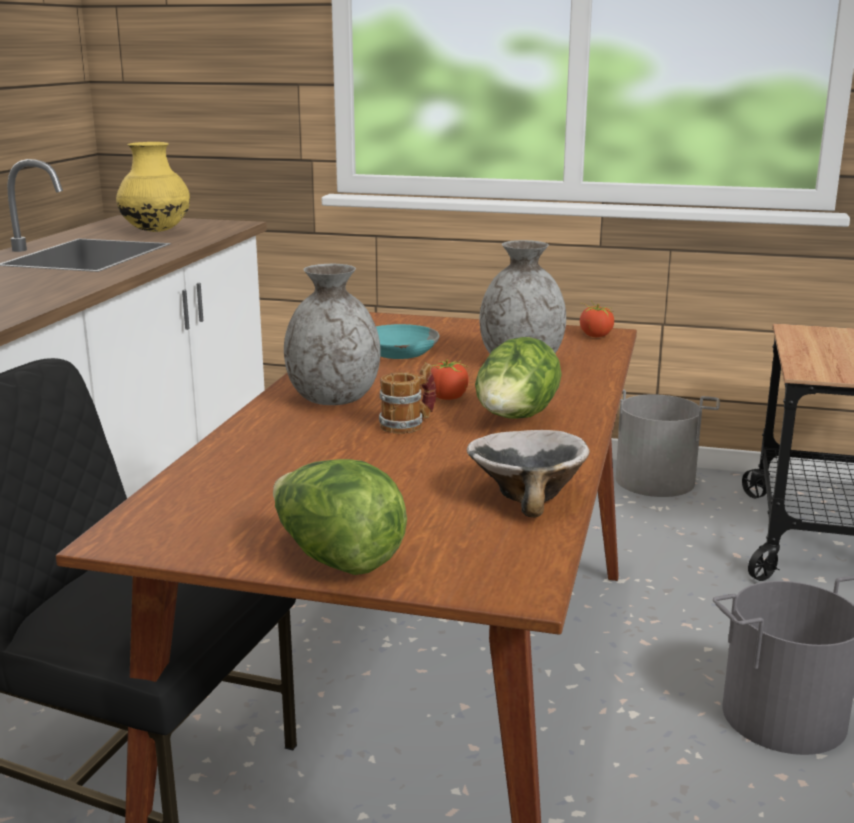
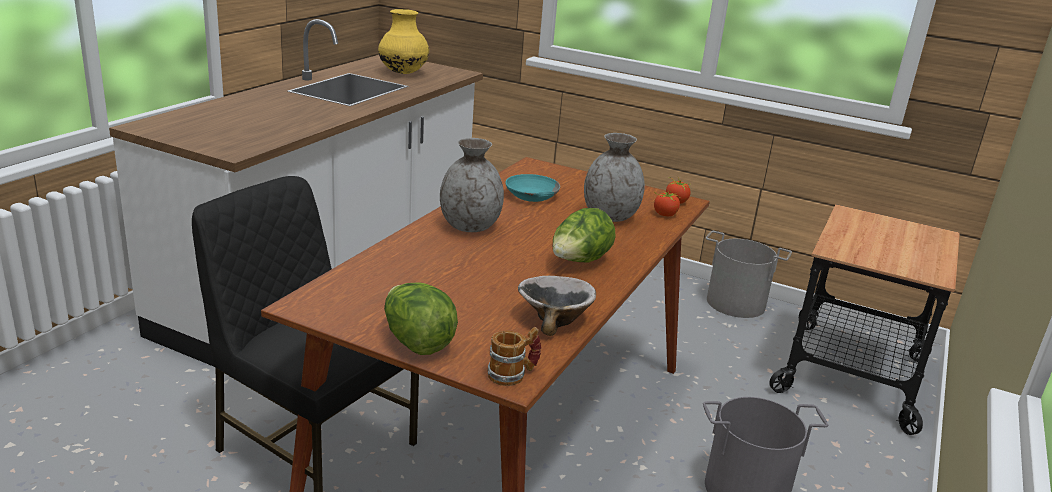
camera: 10 degrees right, 5 degrees up
(408, 424) = (508, 254): mug -> mug (513, 374)
(447, 398) = (544, 237): tomato -> tomato (664, 215)

